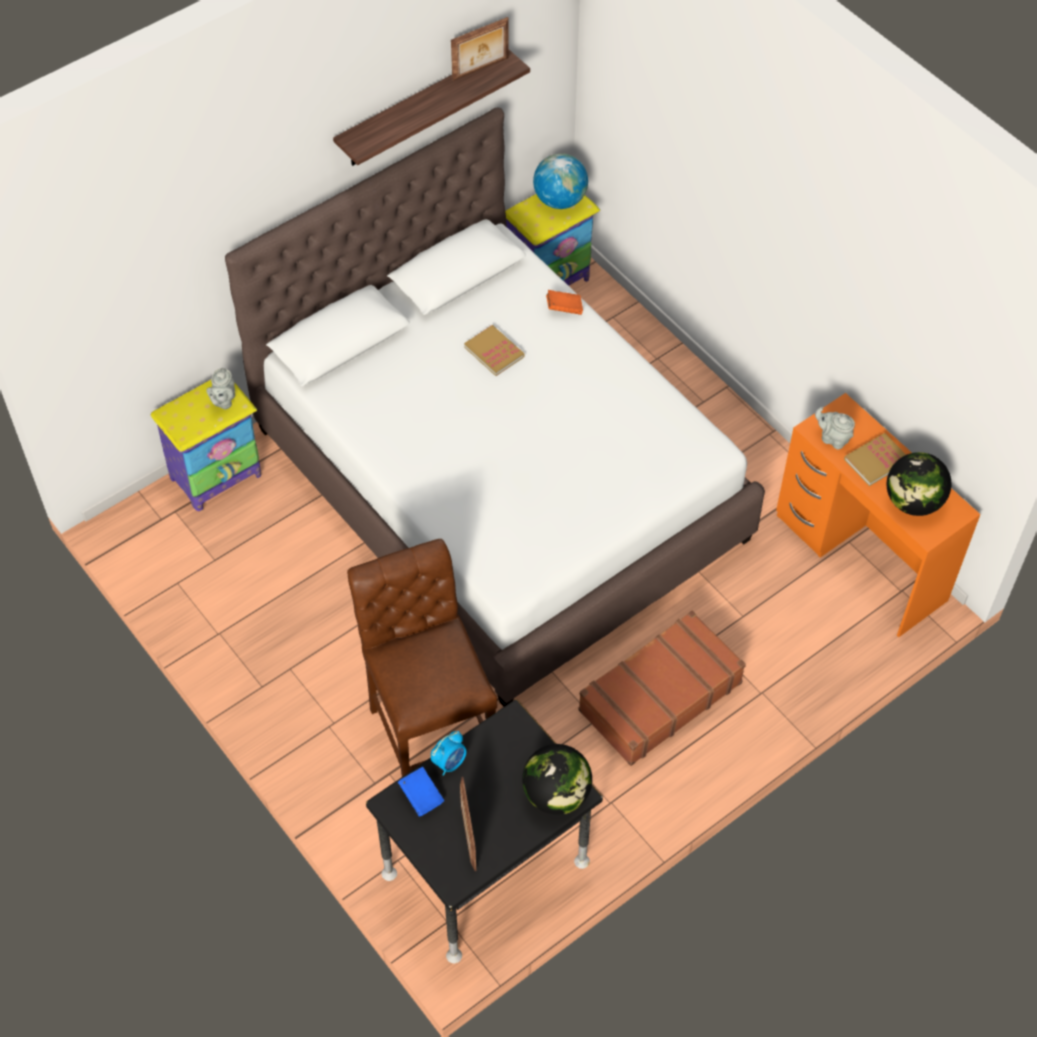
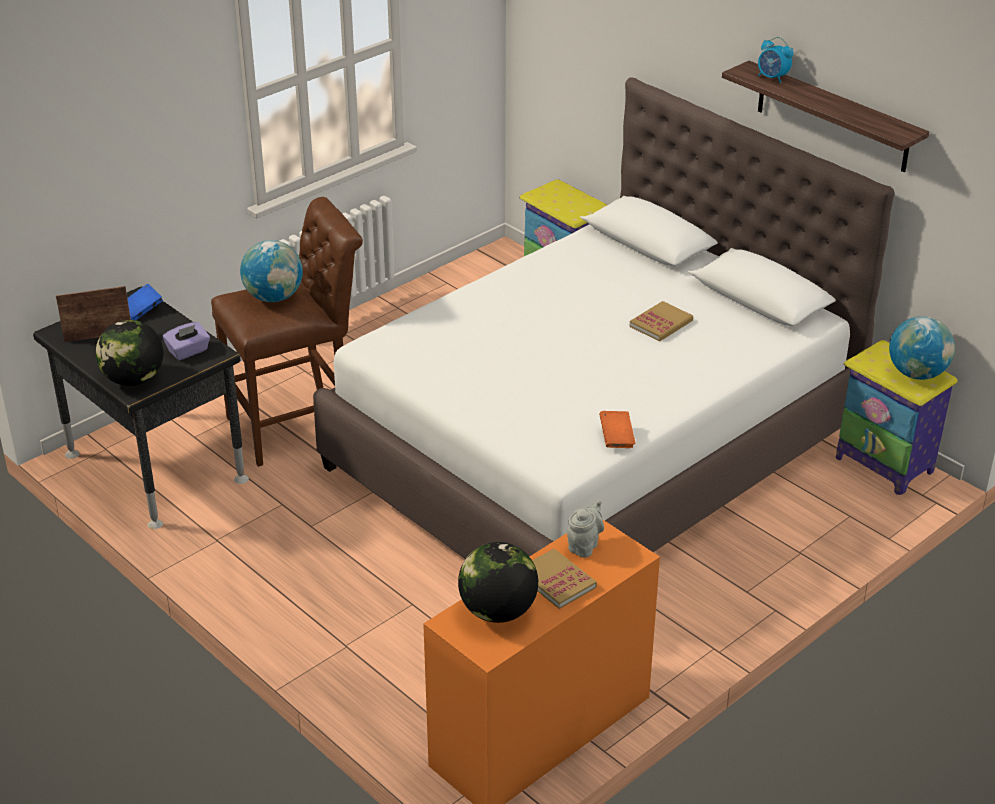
camera: 85 degrees right, 20 degrees down
(223, 401) = (577, 208): grey teapot -> none
(423, 663) = (274, 297): none -> globe
(449, 762) = (174, 322): alarm clock -> alarm clock (772, 78)
(481, 69) = (884, 120): picture frame -> none
(508, 745) = (188, 351): none -> purple tissue box
(564, 308) = (735, 363): orange book -> orange book (616, 438)
(659, 696) = (340, 568): brown suitcase -> none

